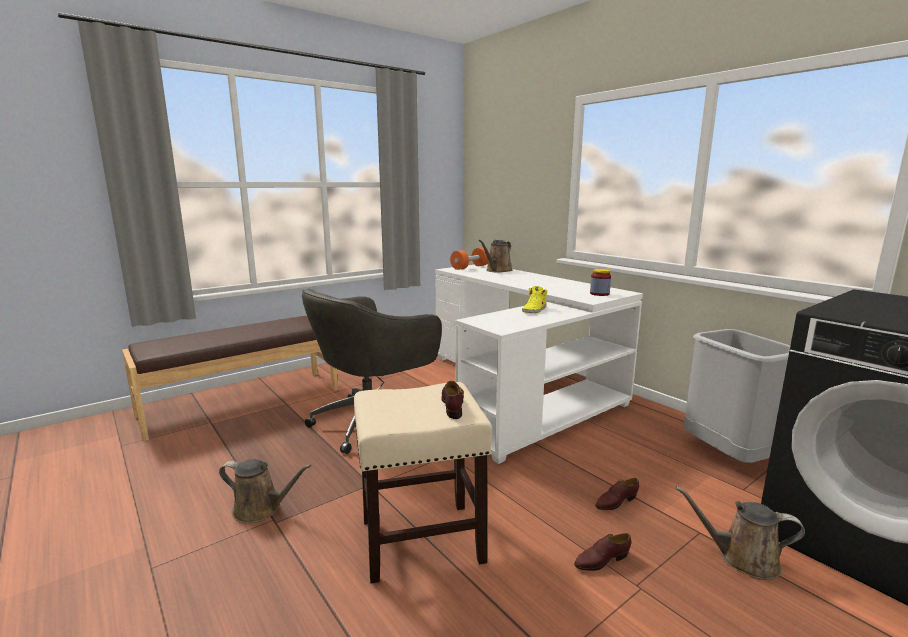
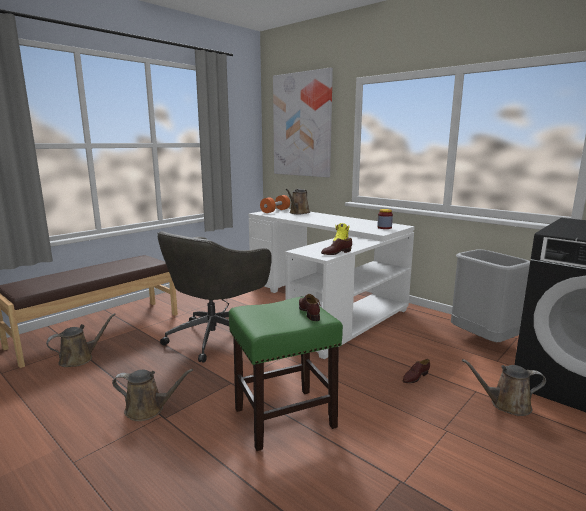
camera: 10 degrees left, 0 degrees up
(209, 435) = (79, 358): none -> brown watering can
(420, 541) = (283, 418): beige stool -> green stool
(509, 159) = (302, 125): none -> picture
(601, 560) = (416, 416): brown shoe -> brown shoe (336, 253)

